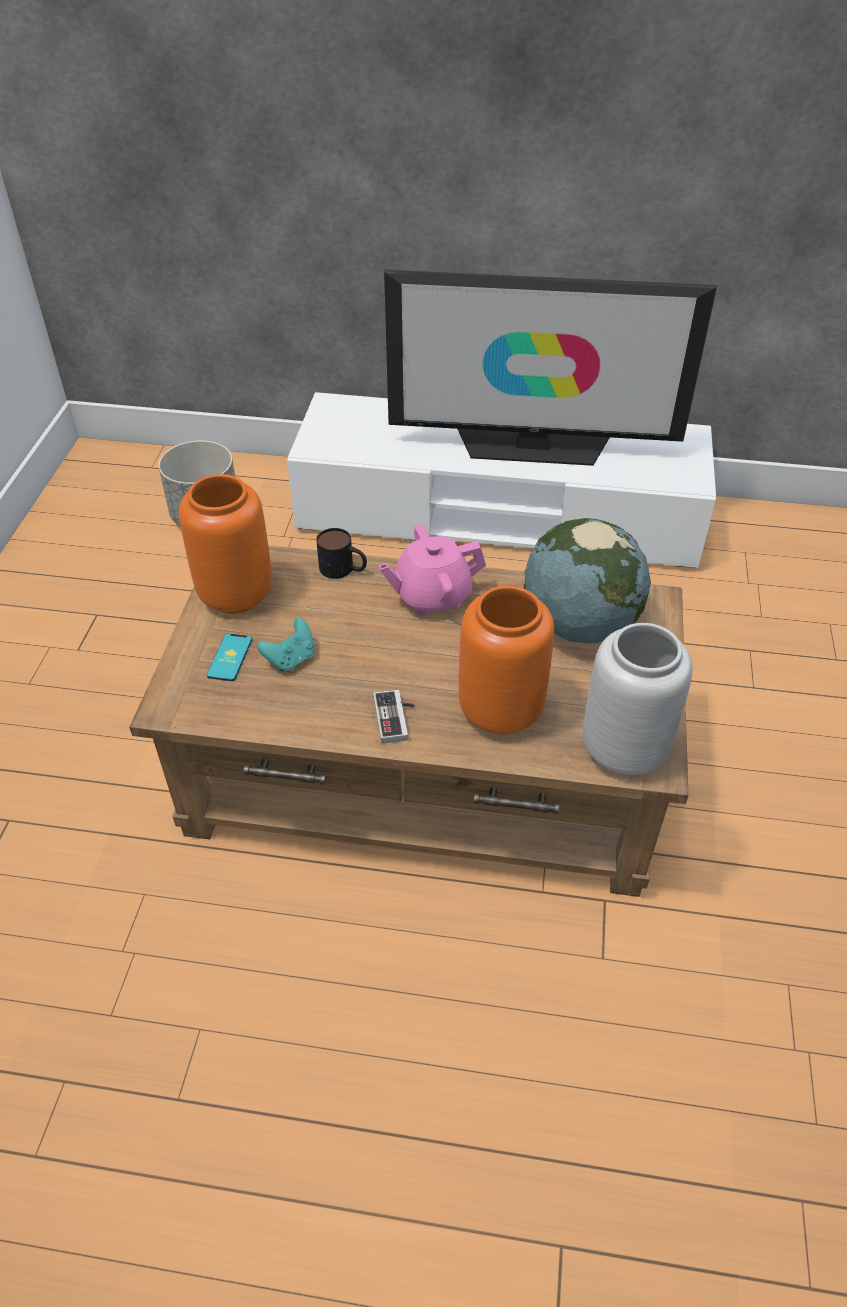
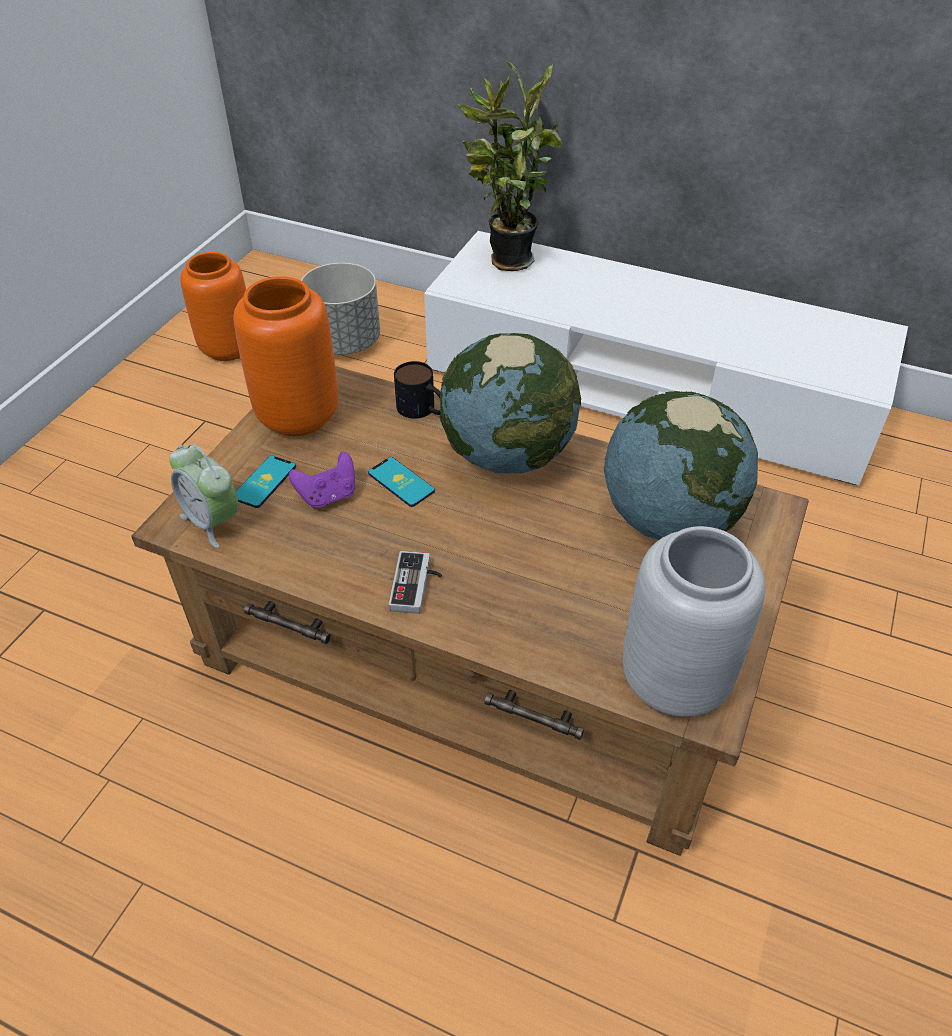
camera: 15 degrees right, 0 degrees up
(198, 700) = (213, 521): none -> alarm clock
(291, 659) = (328, 496): turquoise game controller -> purple game controller
(349, 635) = (401, 482): none -> phone
(352, 418) = (506, 261): none -> potted plant
(432, 596) = (508, 456): pink teapot -> globe
(502, 711) = (542, 602): orange vase -> orange vase (229, 349)
(533, 447) = (692, 318): television -> none

